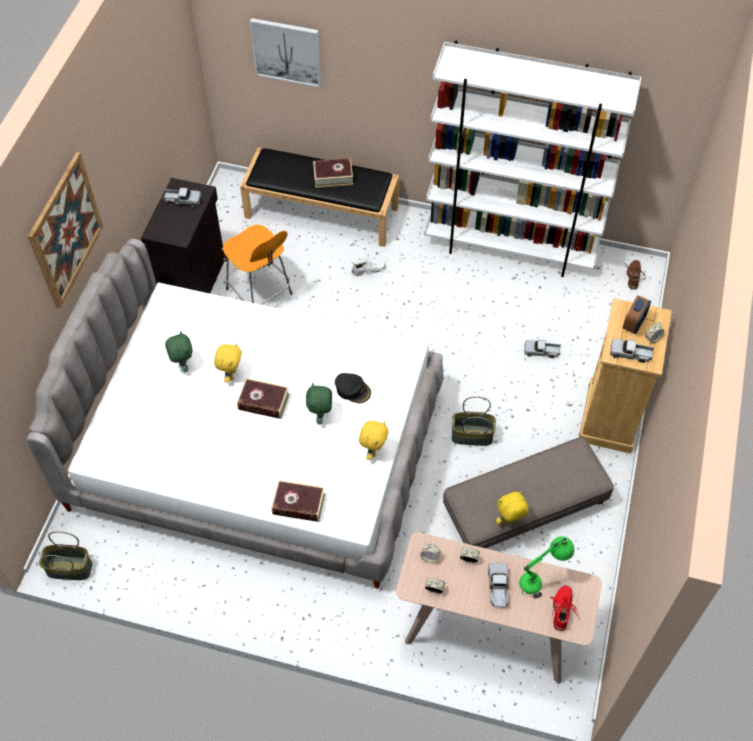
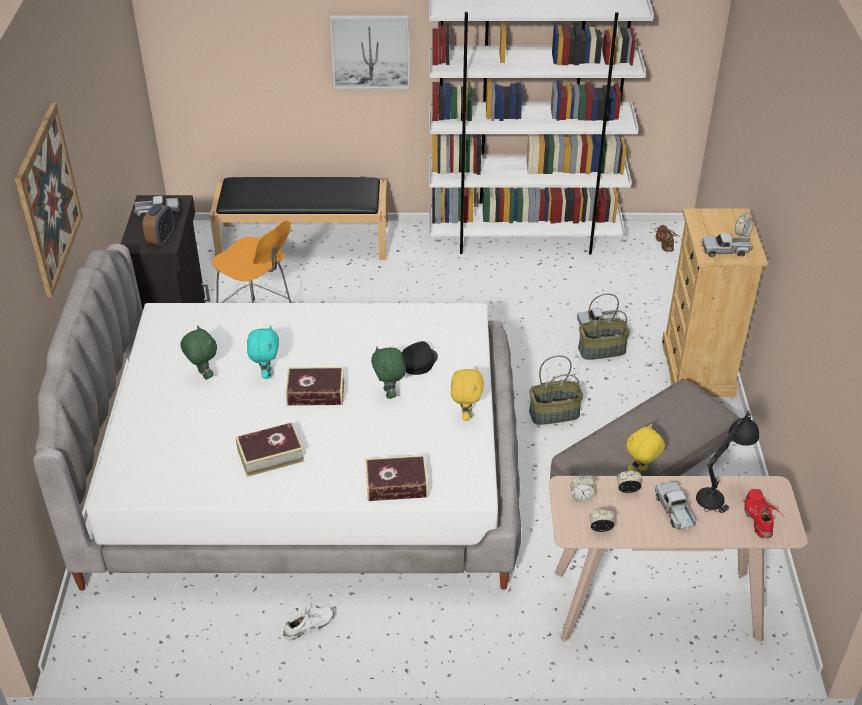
camera: 15 degrees left, 15 degrees down
(69, 569) = (99, 655): basket -> basket (601, 350)
(231, 374) = (266, 373): yellow plush toy -> turquoise plush toy
(287, 51) = (248, 43): picture -> picture (370, 51)
(333, 176) = (315, 189): book -> book (270, 455)
(353, 389) = (418, 361): black cap -> black cap turned 75 degrees counterclockwise
(368, 270) = (375, 283): white shoe -> white shoe (308, 627)
(542, 579) = (721, 492): green table lamp -> black table lamp
(633, 324) = (715, 226): alarm clock -> alarm clock (161, 238)

